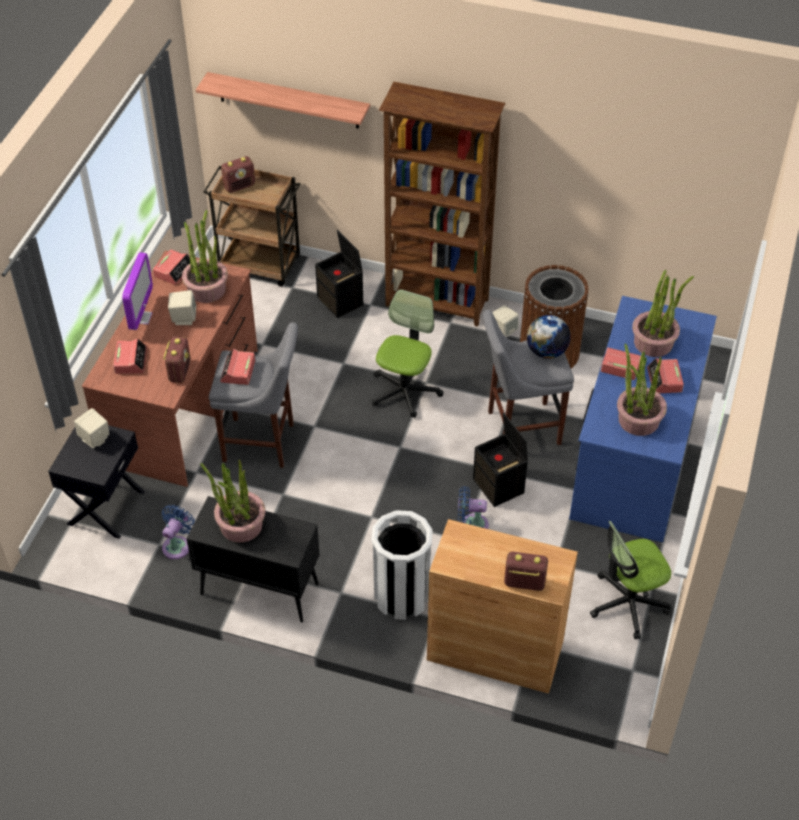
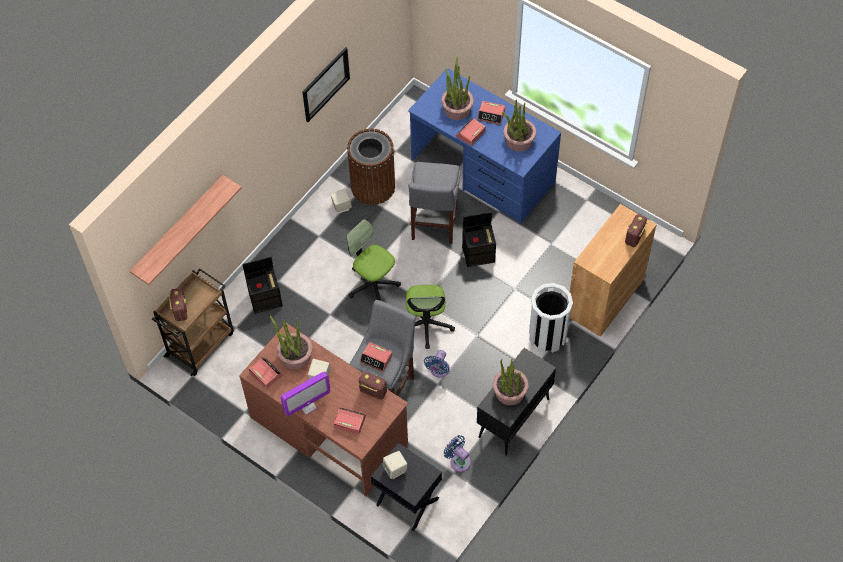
camera: 70 degrees left, 10 degrees up
(141, 317) = (307, 406): monitor -> monitor turned 120 degrees clockwise
(437, 303) = (296, 238): brown bookcase -> none
(471, 524) = (504, 279): blue fan -> blue fan (438, 370)
(546, 351) = (431, 171): globe -> none
(570, 167) = (325, 84): none -> picture
(627, 603) = (594, 216): office chair -> office chair (426, 325)

